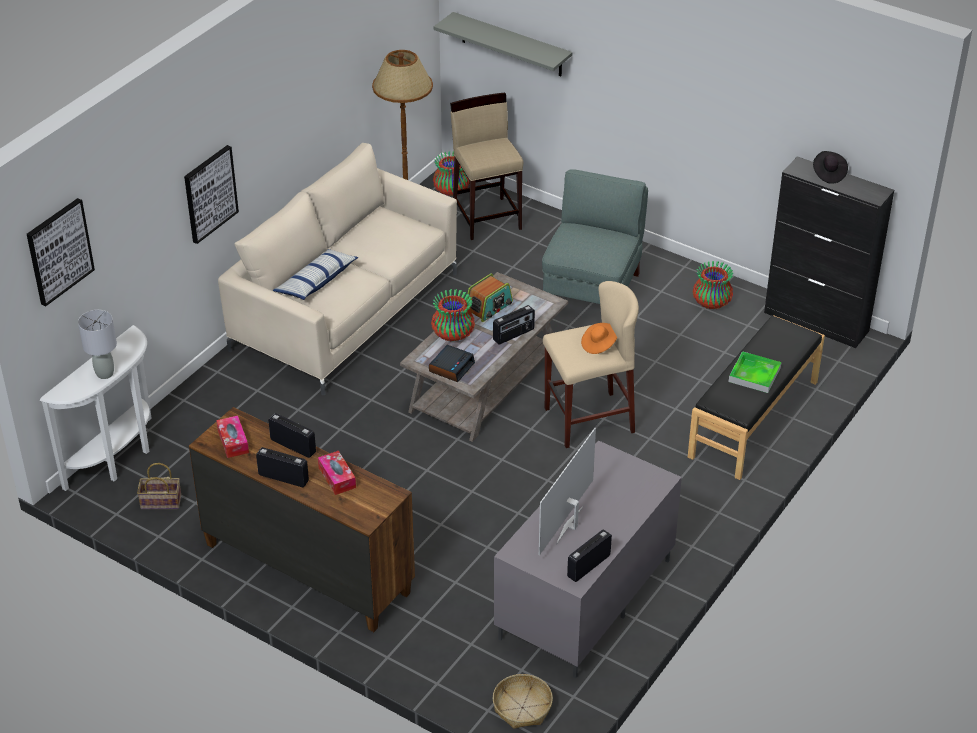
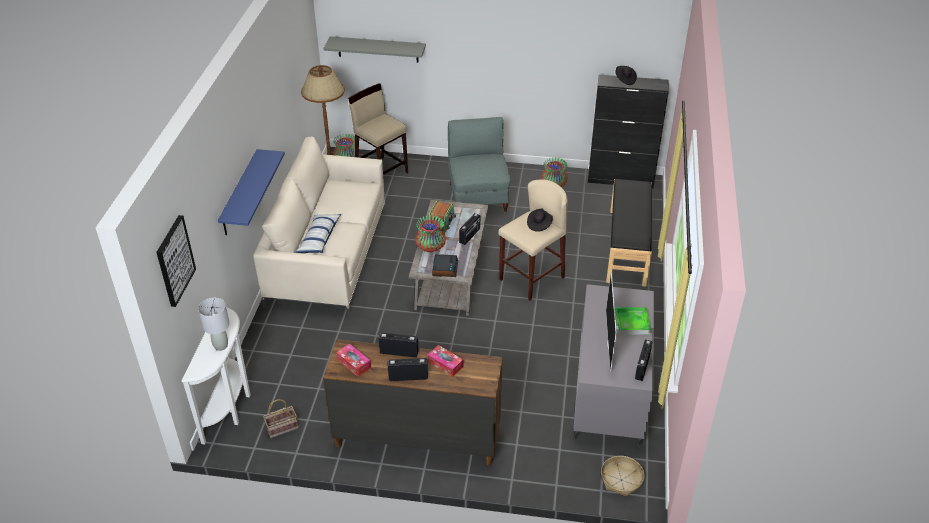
camera: 25 degrees left, 0 degrees up
(210, 193) = (240, 193): picture -> blue shelf
(599, 345) = (539, 224): orange hat -> black hat
(754, 375) = (632, 217): tray -> tray (631, 323)

